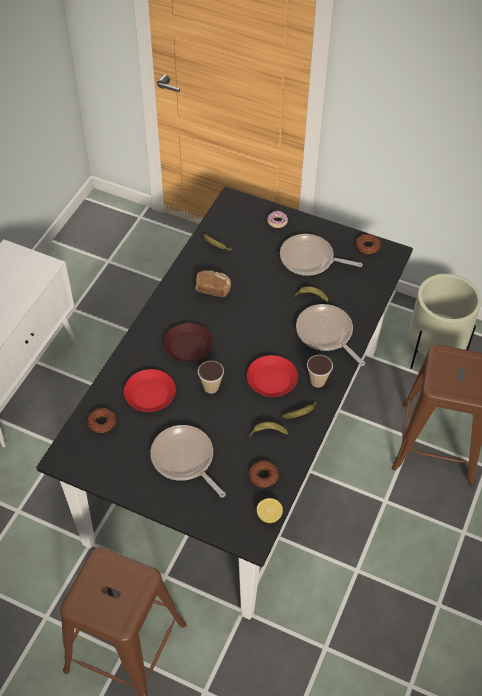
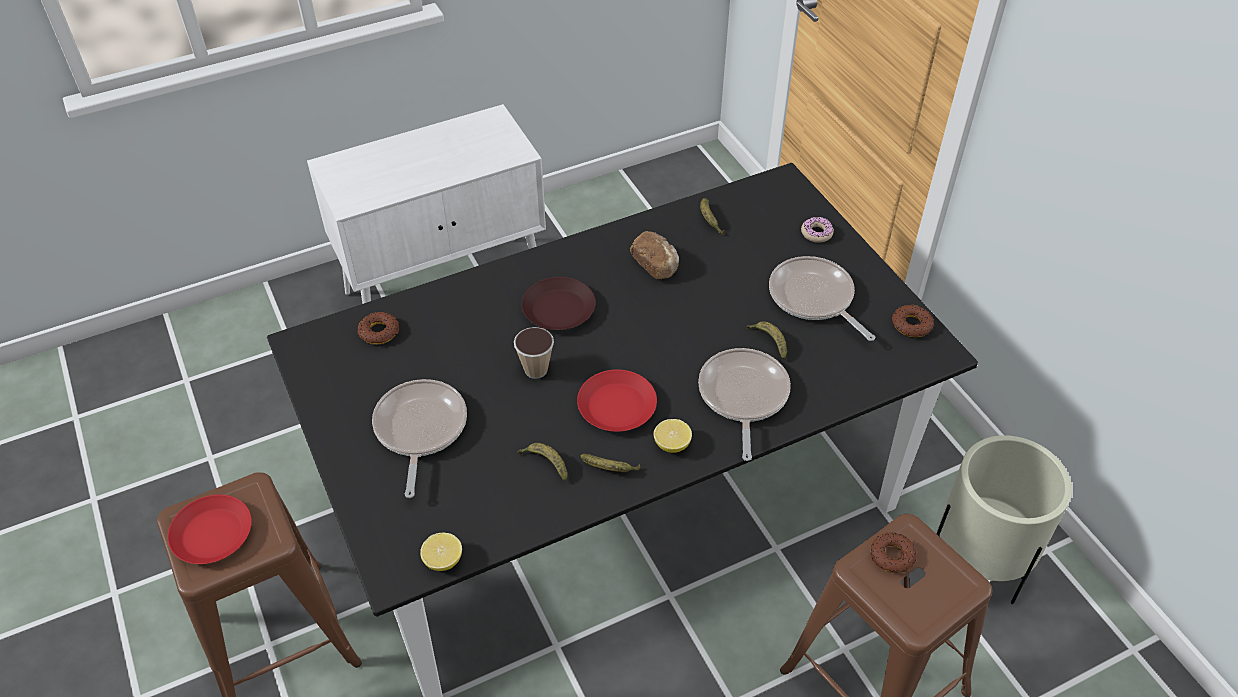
camera: 40 degrees right, 5 degrees down
(150, 394) = (462, 335): red plate -> red plate (213, 535)
(263, 476) = (486, 510): donut -> donut (891, 556)
(317, 381) = (672, 444): cup -> lemon

